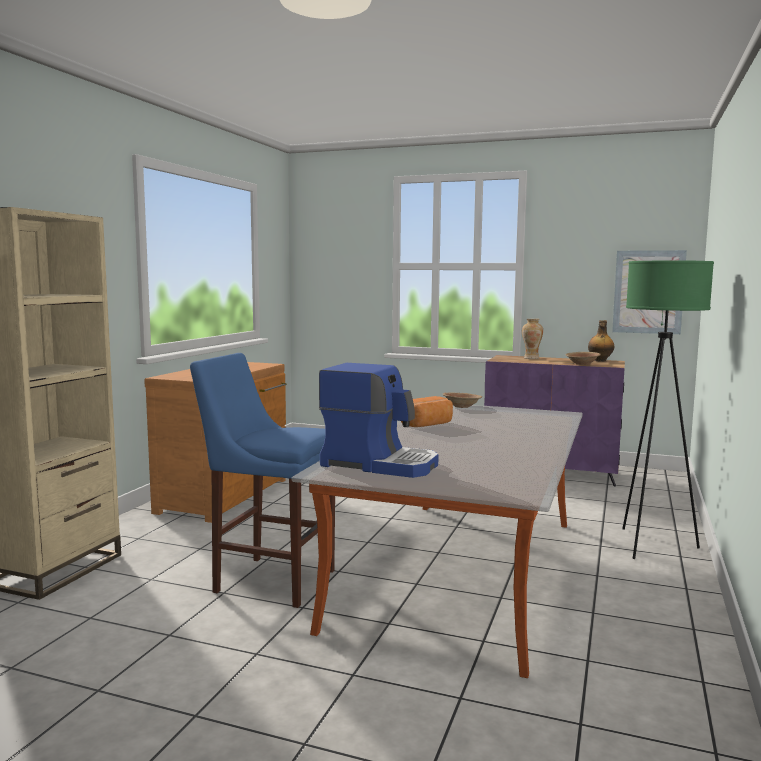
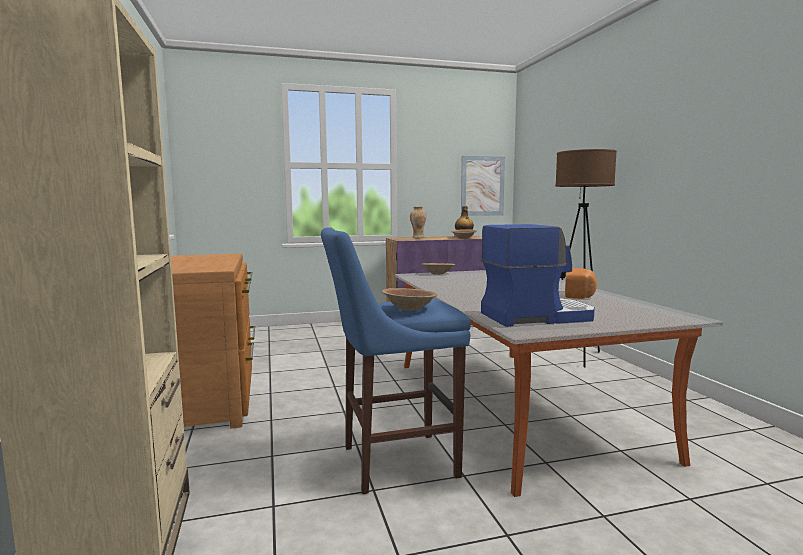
camera: 35 degrees left, 0 degrees up
(270, 435) = (409, 308): none -> brown bowl
(428, 424) = (462, 287): bread -> bread (580, 295)
(650, 545) = (575, 356): green floor lamp -> brown floor lamp

